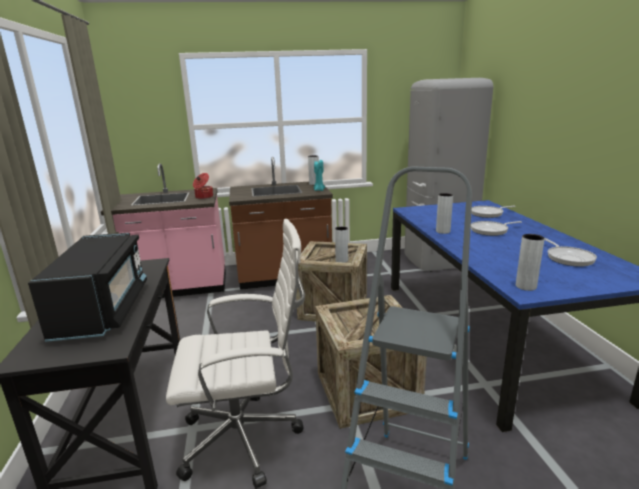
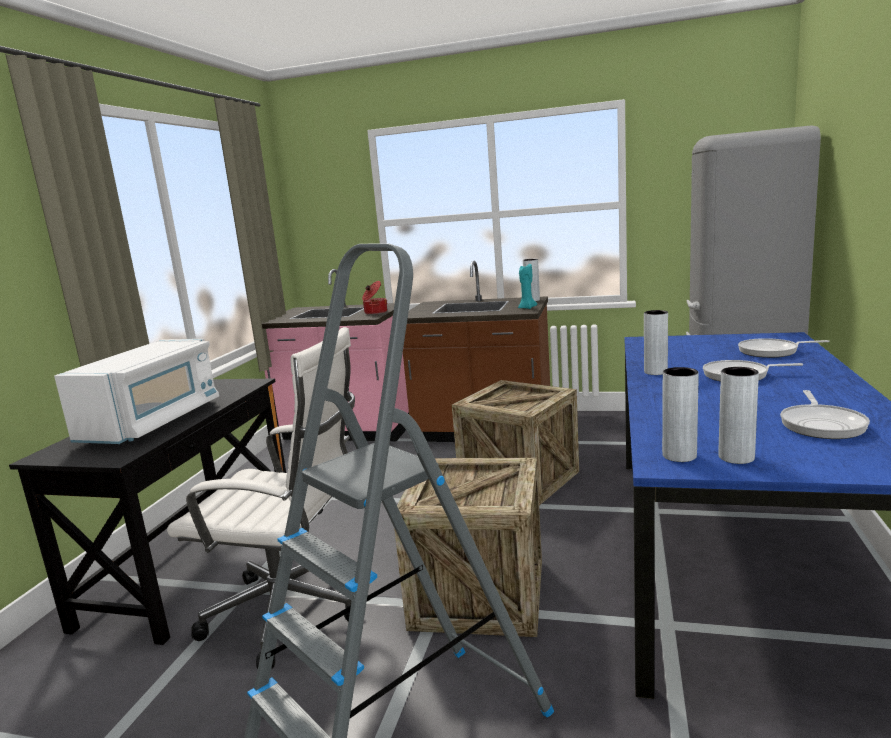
camera: 25 degrees right, 5 degrees down
(103, 310) = (154, 422): black microwave -> white microwave
(341, 260) = (520, 408): grey vase -> grey vase (736, 457)

